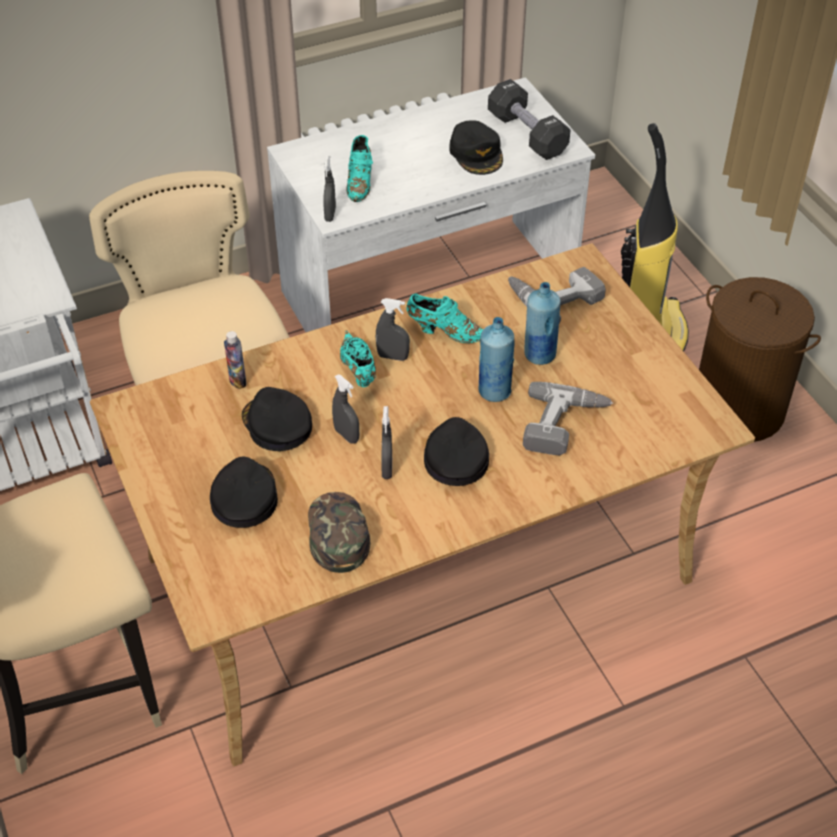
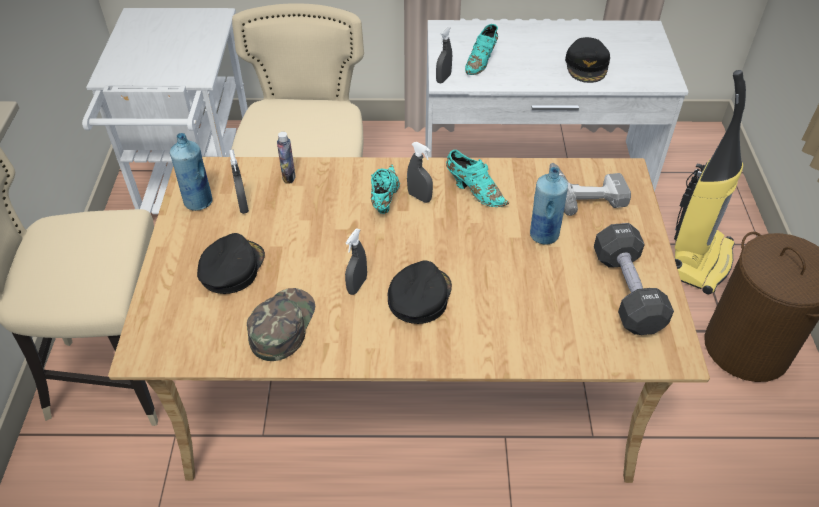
camera: 25 degrees right, 0 degrees up
(276, 424) = (295, 220): black cap -> none
(346, 435) = (342, 247): grey spray bottle -> grey spray bottle (243, 206)
(494, 391) = (486, 252): blue bottle -> blue bottle (198, 202)
(527, 134) = (637, 62): black dumbbell -> black dumbbell (627, 291)
(564, 426) = (530, 303): power drill -> none

